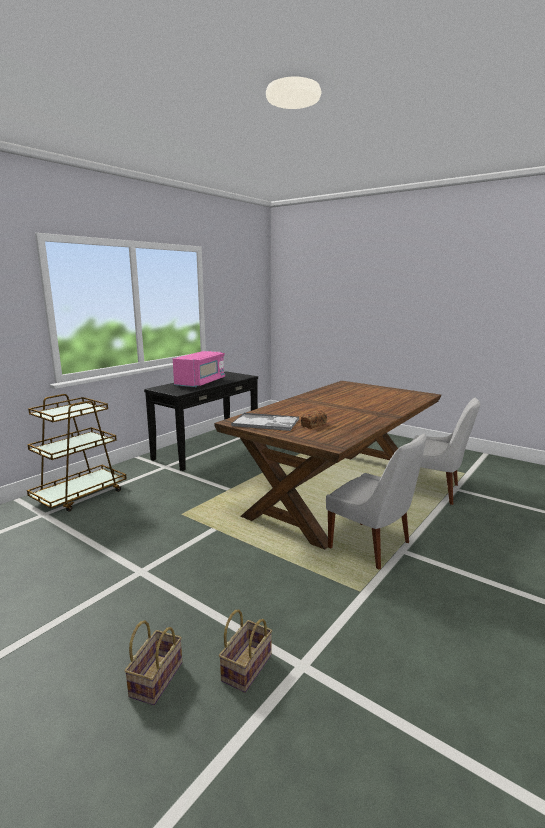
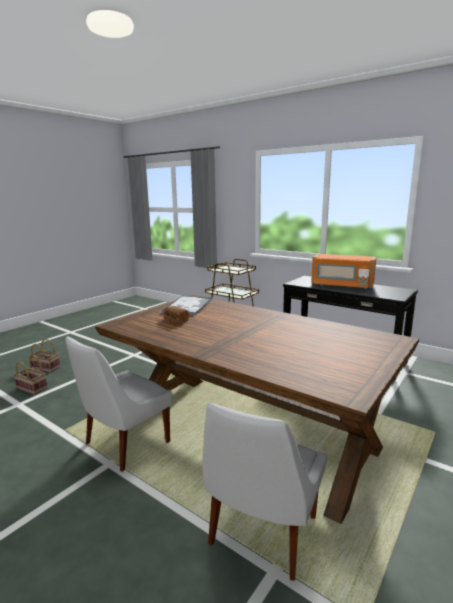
camera: 90 degrees right, 0 degrees up
(201, 383) = (342, 285): pink microwave -> orange microwave

